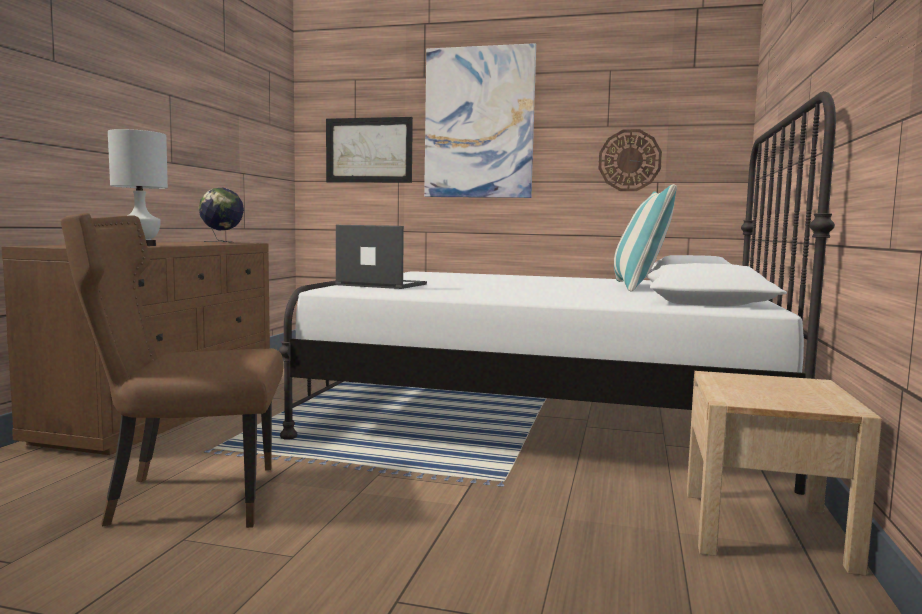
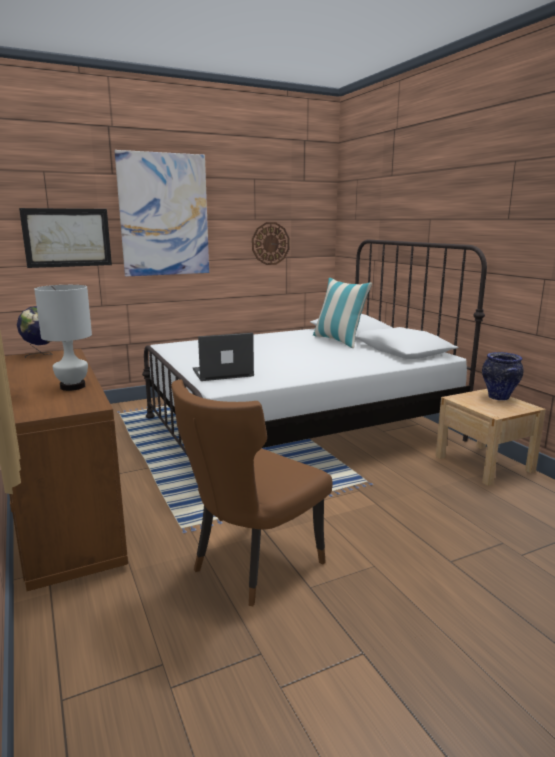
camera: 40 degrees left, 10 degrees up
(813, 390) = (499, 398): none -> vase

